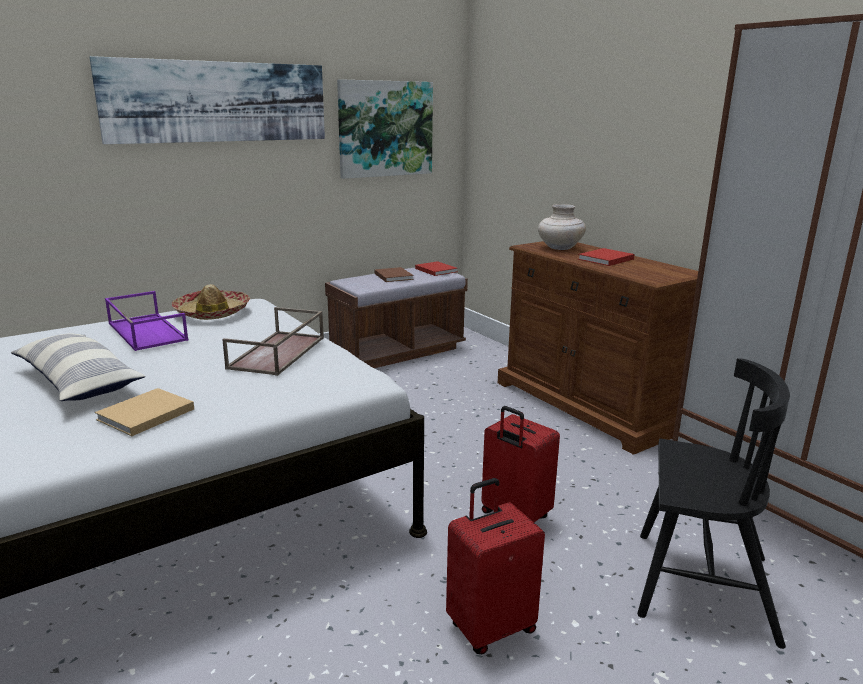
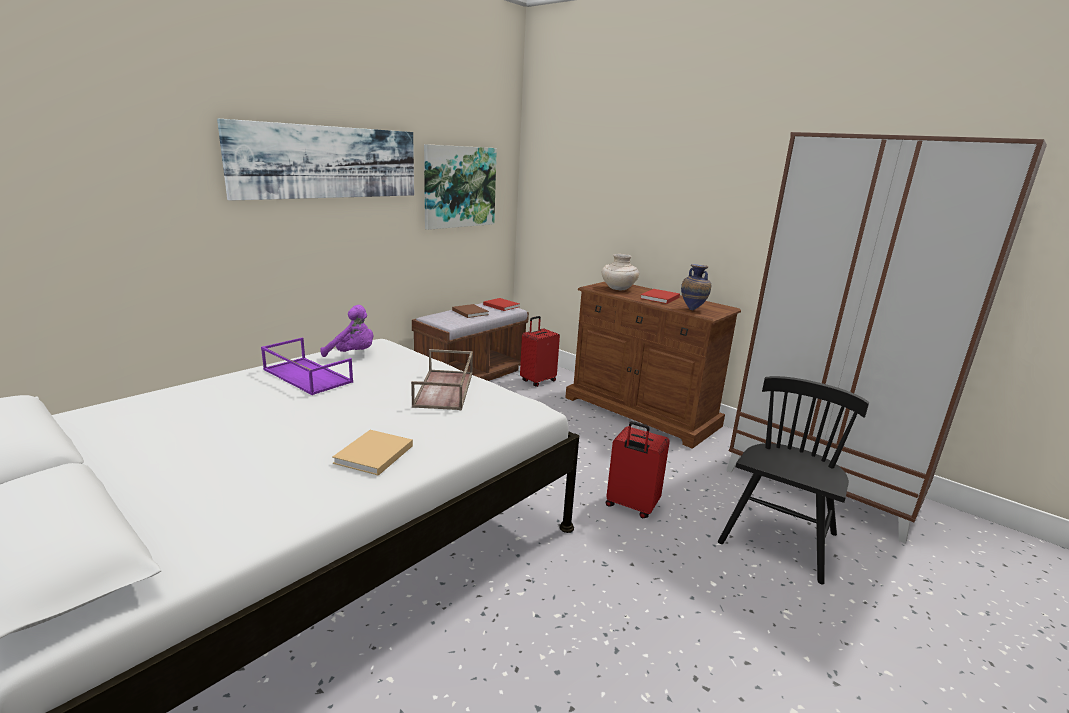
camera: 15 degrees left, 0 degrees up
(77, 381) = (283, 428): pillow -> none
(212, 312) = (353, 354): hat -> purple plush toy
(490, 627) = (656, 595): red suitcase -> red suitcase (537, 381)
(638, 273) = (693, 309): none -> vase
(694, 583) = (777, 542): black chair -> black chair turned 60 degrees counterclockwise

